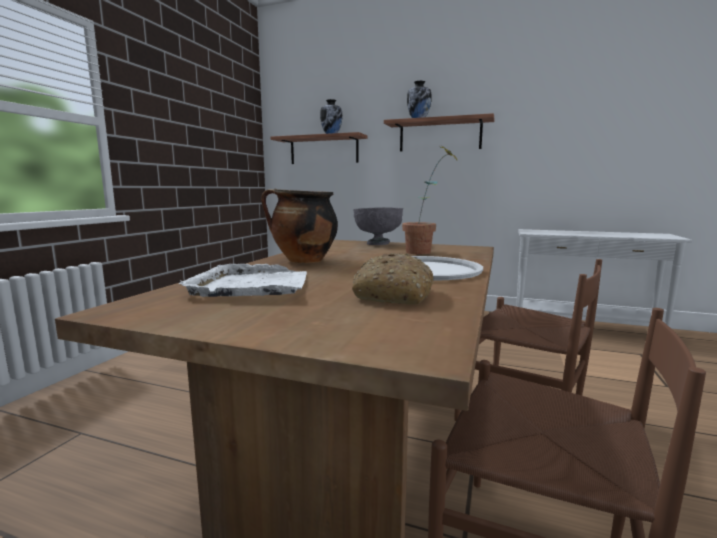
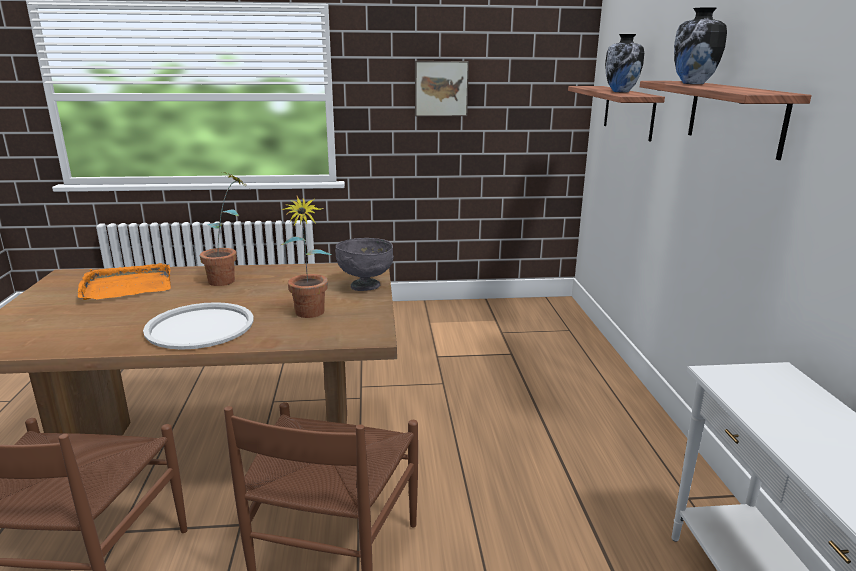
camera: 65 degrees right, 10 degrees up
(189, 129) = (441, 88): none -> picture
(252, 285) = (126, 286): white tray -> orange tray
(303, 261) = (229, 279): cooking pot -> potted plant
(393, 294) = (96, 327): bread -> none

